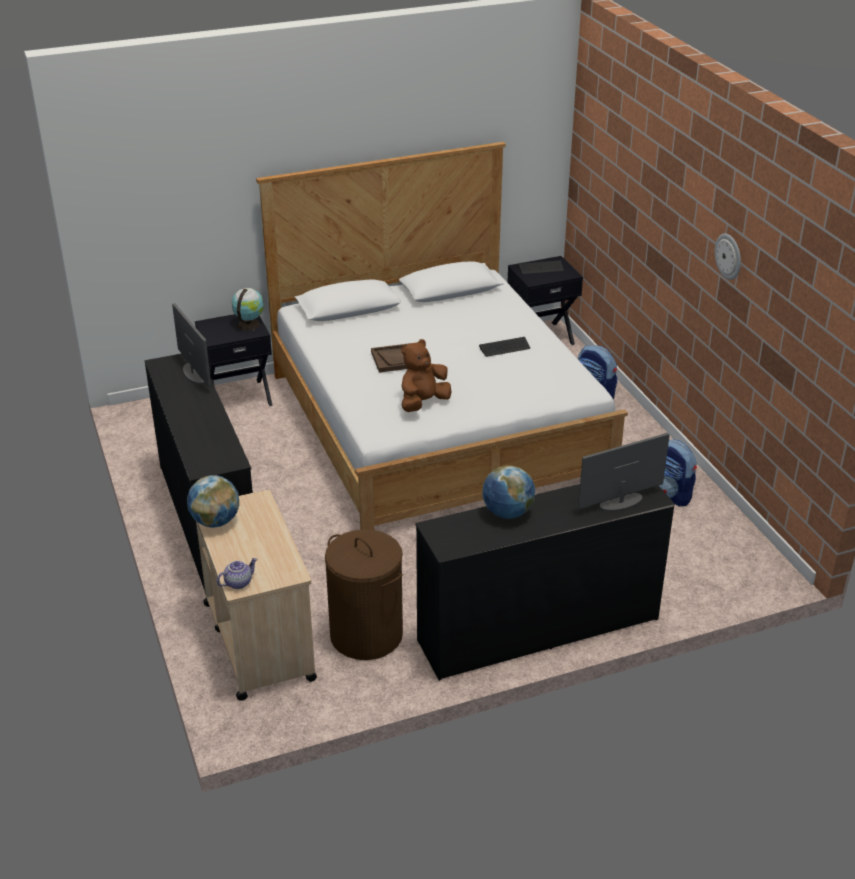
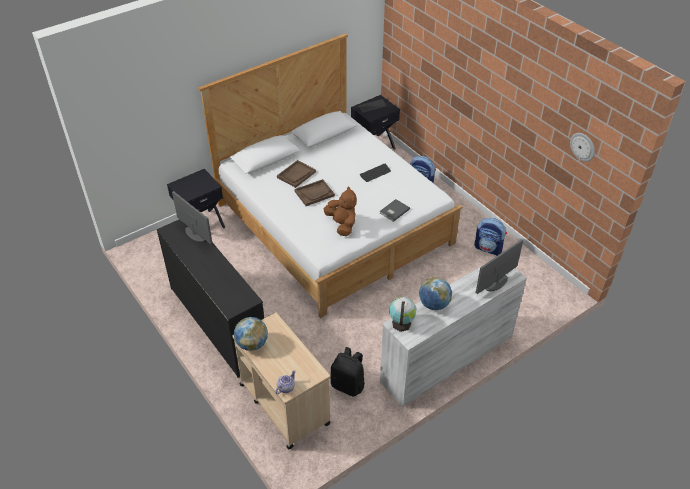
camera: 15 degrees left, 10 degrees up
(249, 324) = (204, 180): globe -> globe (401, 323)
(366, 635) = (348, 385): brown laundry basket -> black backpack
(384, 333) = (296, 175): none -> brown tray
(423, 403) = (342, 225): brown plush toy -> brown plush toy turned 120 degrees clockwise
(510, 398) = (393, 211): none -> grey book
(537, 629) = (446, 358): black dresser -> white dresser
(729, 256) = (520, 107): wall clock -> wall clock (583, 146)

